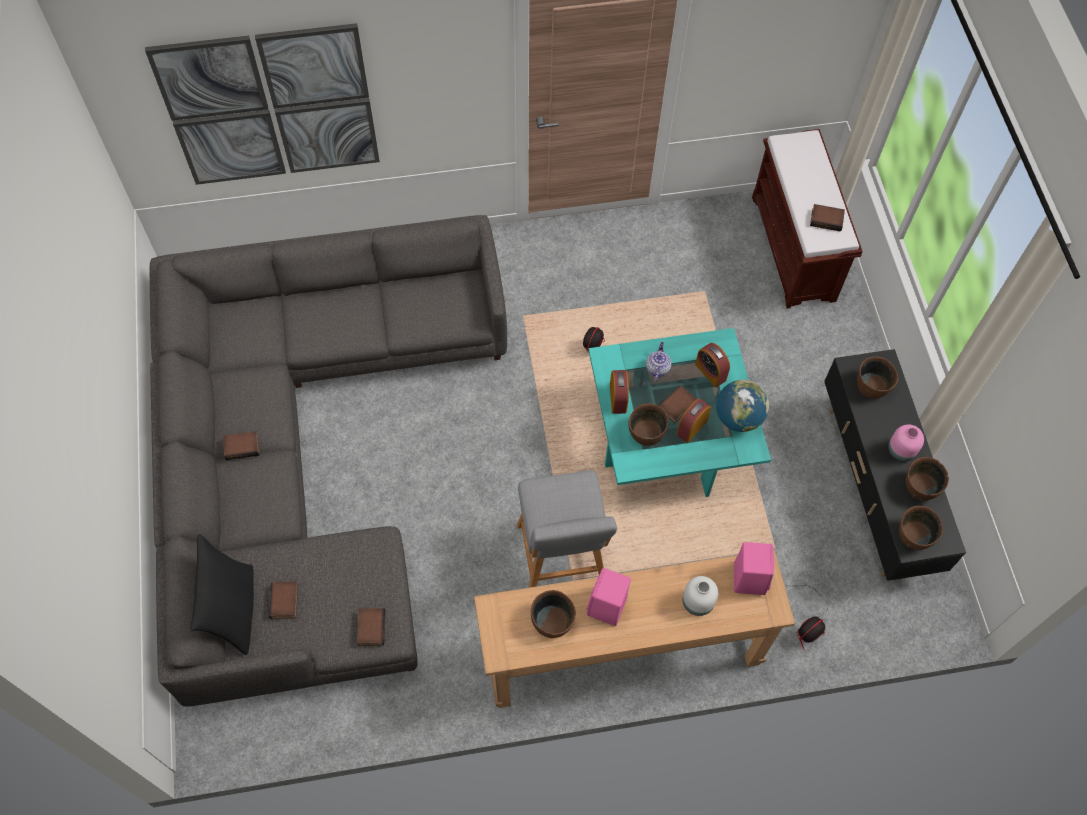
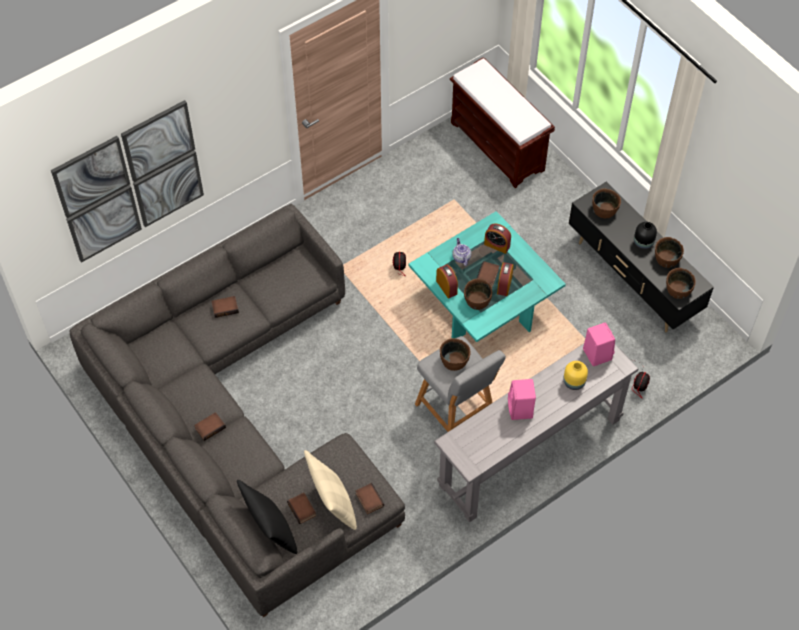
camera: 25 degrees left, 5 degrees down
(325, 612) = (333, 504): none -> beige pillow
(552, 620) = (492, 432): brown bowl -> brown bowl (454, 360)
(623, 652) = (530, 452): brown console table -> grey console table
(697, 601) = (573, 382): white vase -> yellow vase
(738, 417) = (530, 266): globe -> none
(827, 219) = (521, 115): book -> book (225, 307)
(901, 450) = (643, 242): pink vase -> black vase

